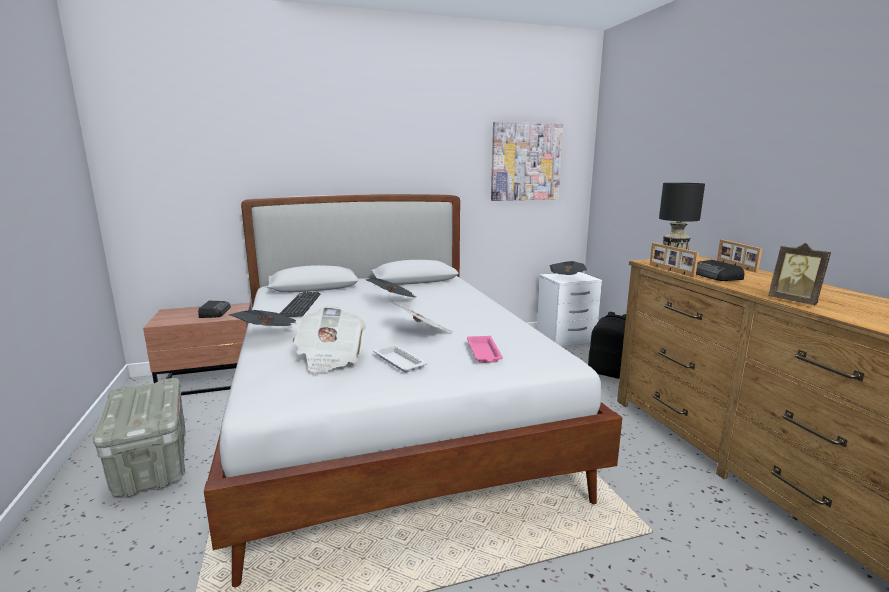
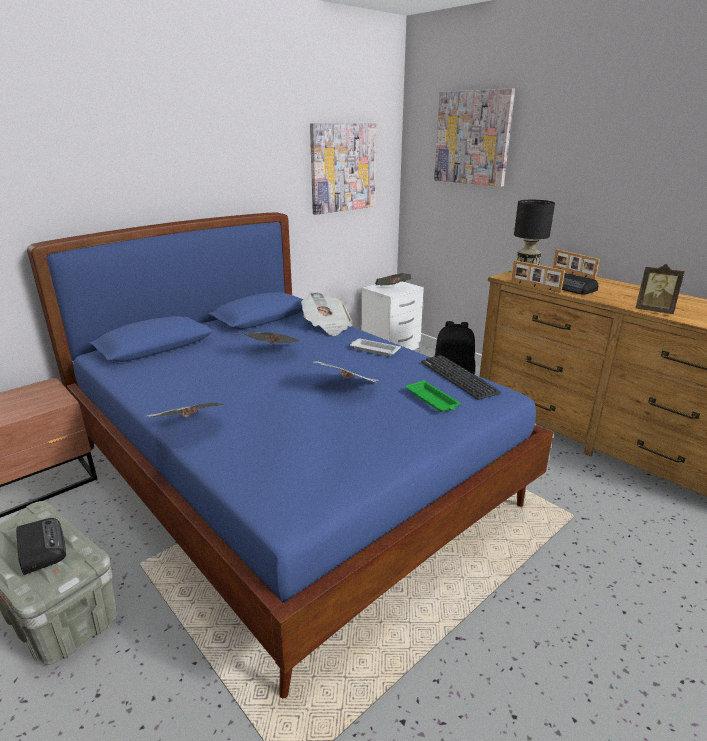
camera: 25 degrees left, 10 degrees up
(215, 312) = (23, 401): radio -> radio (41, 547)
(300, 305) = (172, 376): keyboard -> keyboard (458, 377)
(330, 357) = (300, 441): newspaper -> newspaper (327, 326)
(389, 418) = (290, 476): white bed -> blue bed
(398, 361) = (368, 428): white tray -> white tray (374, 350)
(484, 353) = (433, 400): pink tray -> green tray
(651, 132) = (472, 138): none -> picture

